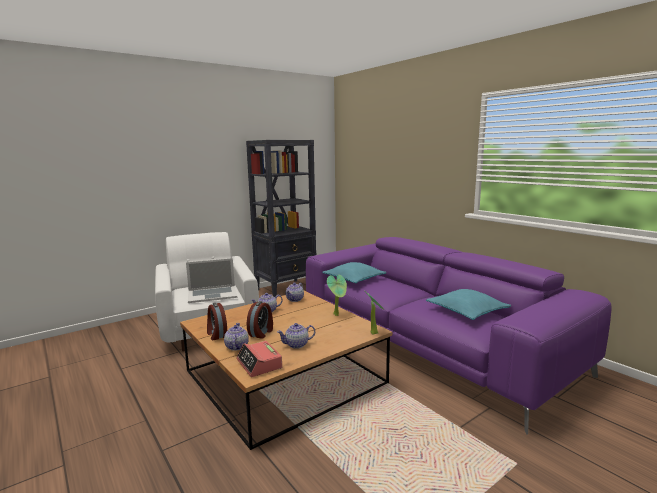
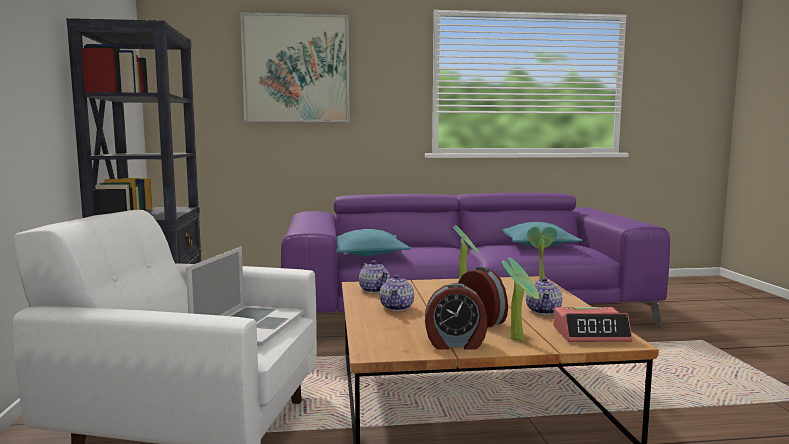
camera: 60 degrees left, 5 degrees down
(236, 347) = (519, 338): teapot -> potted plant
(395, 146) = (296, 68): none -> picture

